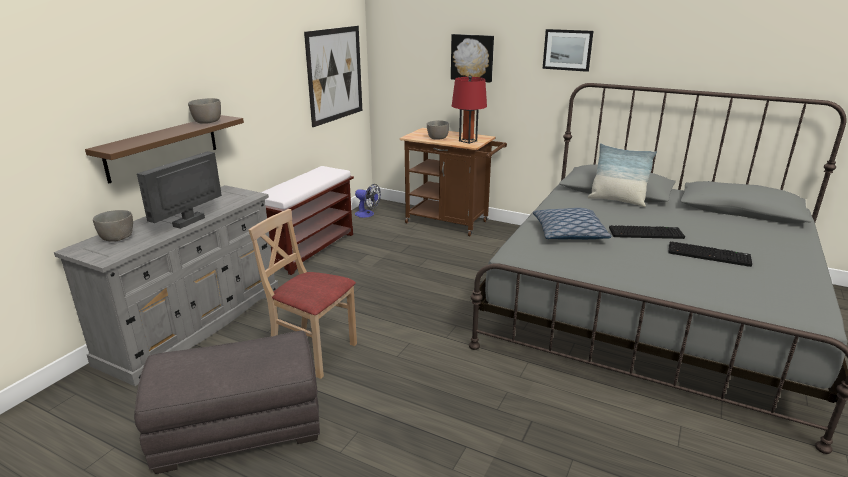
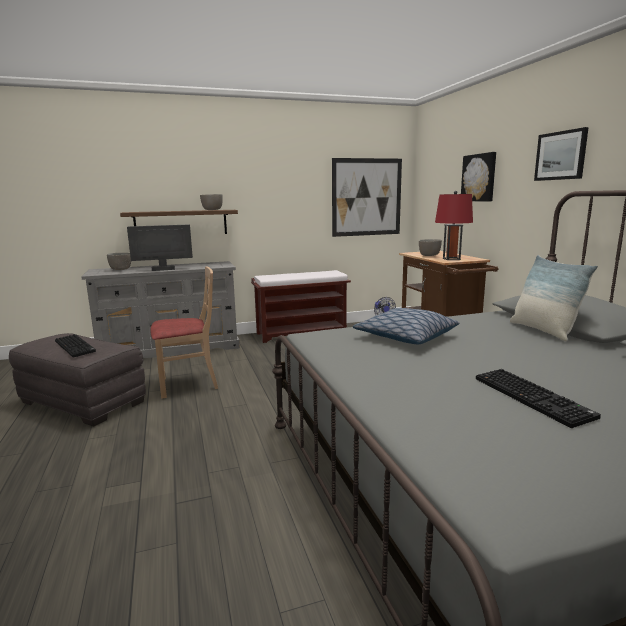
camera: 45 degrees right, 10 degrees down
(313, 351) = (188, 384): beige chair -> beige chair turned 90 degrees clockwise
(646, 233) = (499, 358): keyboard -> keyboard (76, 346)

